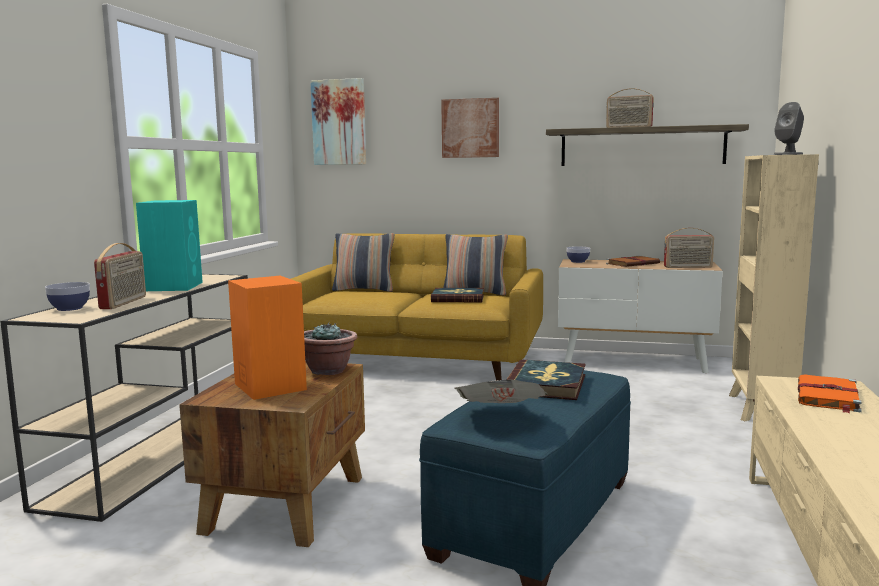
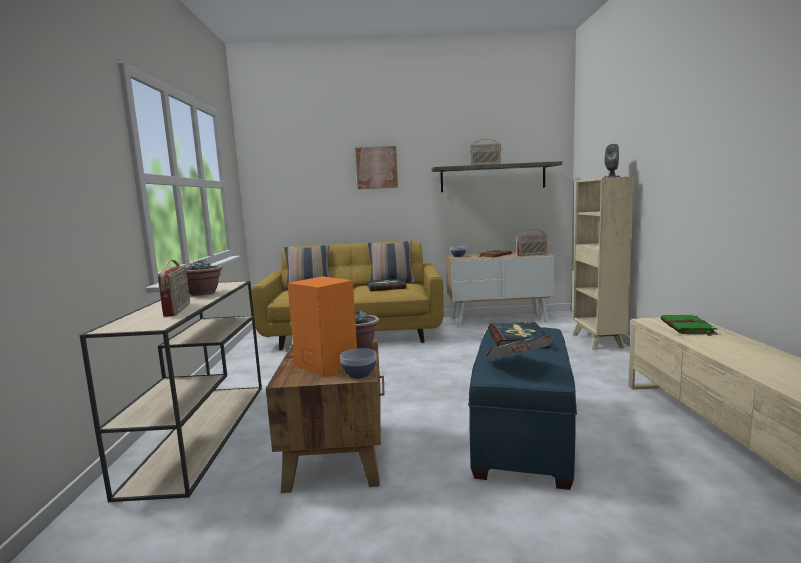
camera: 15 degrees left, 0 degrees up
(69, 308) = (134, 318): bowl -> bowl (359, 374)
(174, 286) = (203, 293): turquoise speaker -> potted plant
(339, 122) = (277, 165): picture -> none
(827, 397) = (687, 327): orange book -> green book

